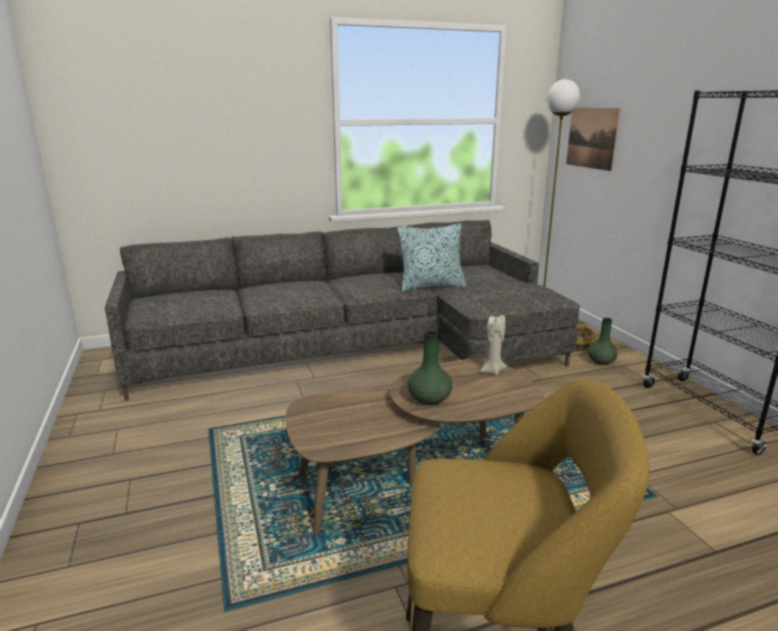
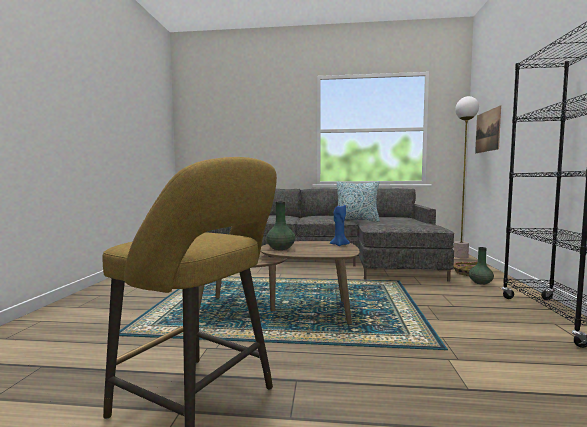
camera: 25 degrees right, 15 degrees down
(492, 371) = (339, 244): beige candle -> blue candle

